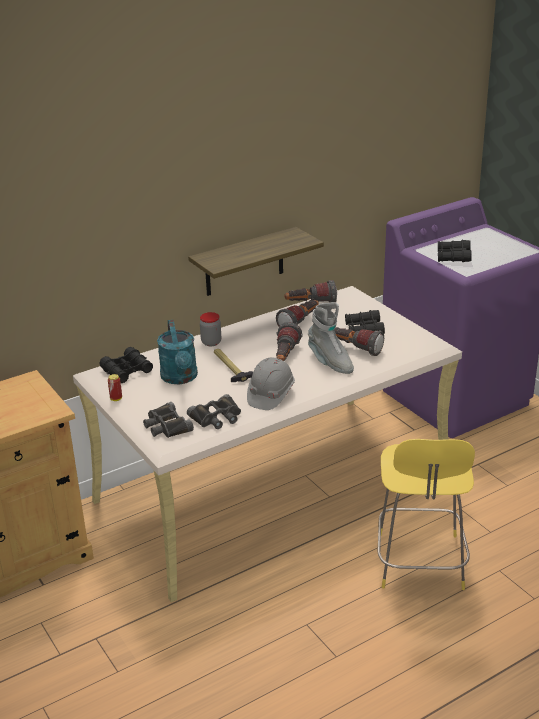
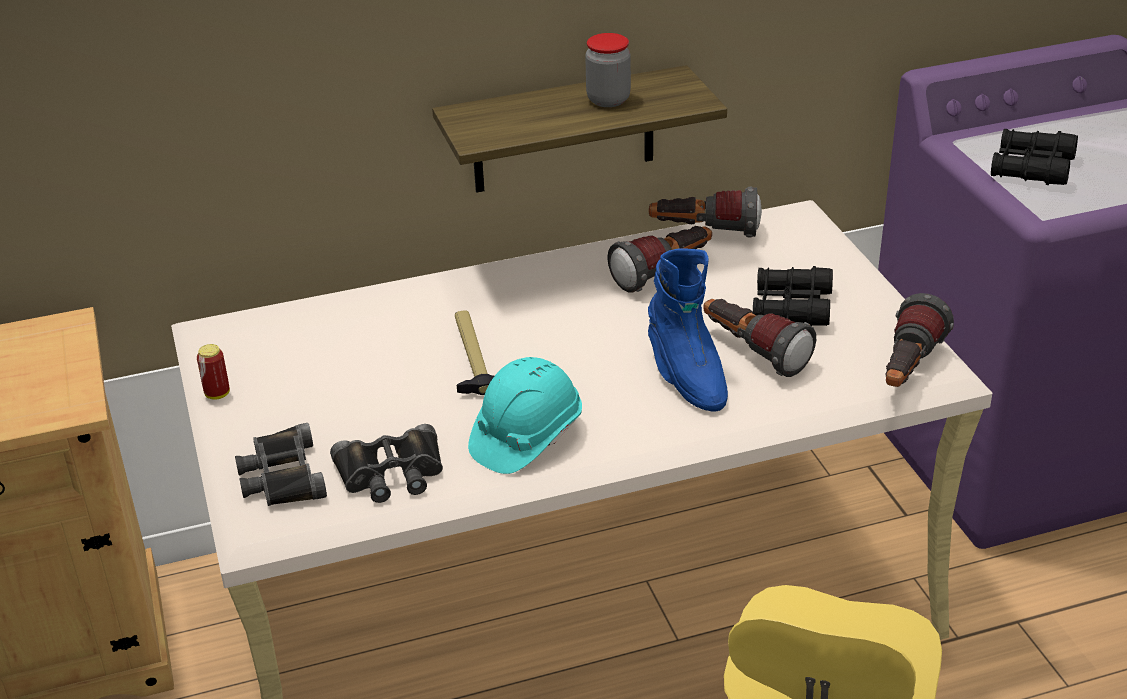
camera: 15 degrees right, 5 degrees up
(127, 371) = (271, 332): black binoculars -> none
(180, 378) = (364, 366): turquoise watering can -> none
(211, 342) = (464, 292): jar -> jar (608, 100)
(270, 395) = (526, 437): grey hard hat -> turquoise hard hat
(285, 357) = (598, 349): flashlight -> flashlight (907, 370)
(330, 362) = (685, 376): grey boot -> blue boot

